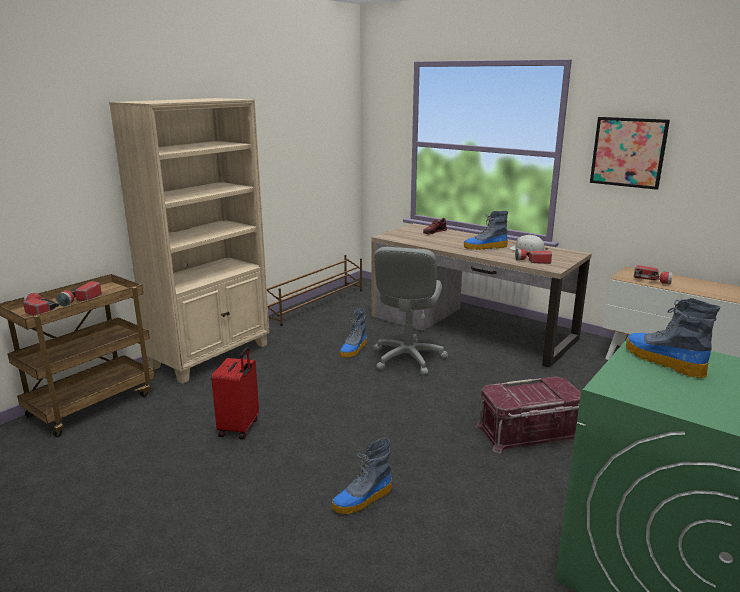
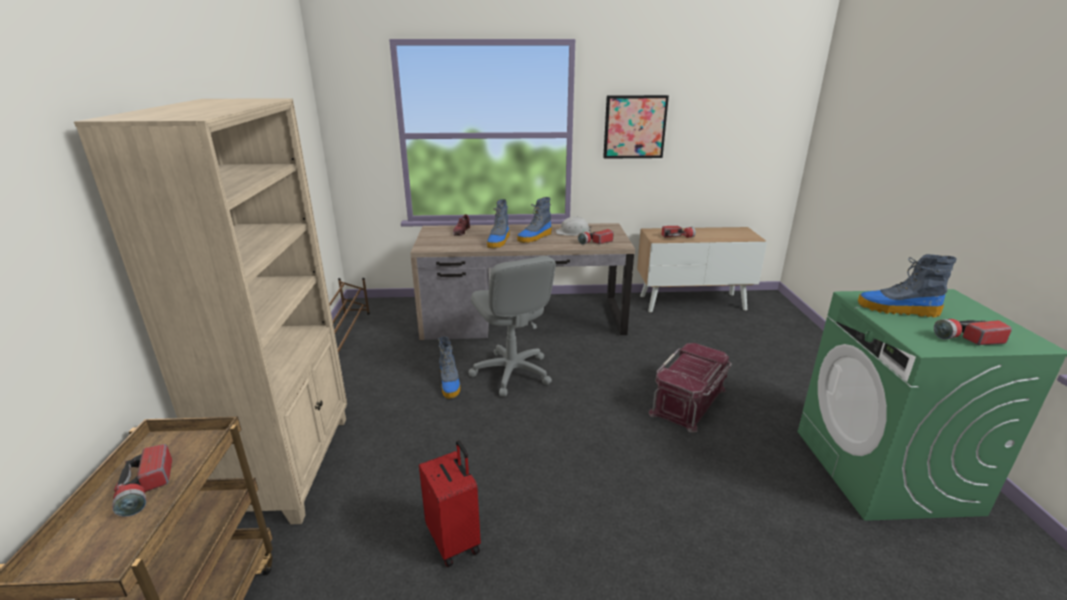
camera: 40 degrees left, 5 degrees up
(39, 311) = (93, 548): flashlight -> flashlight (967, 338)
(362, 499) = (671, 543): boot -> boot (499, 241)

